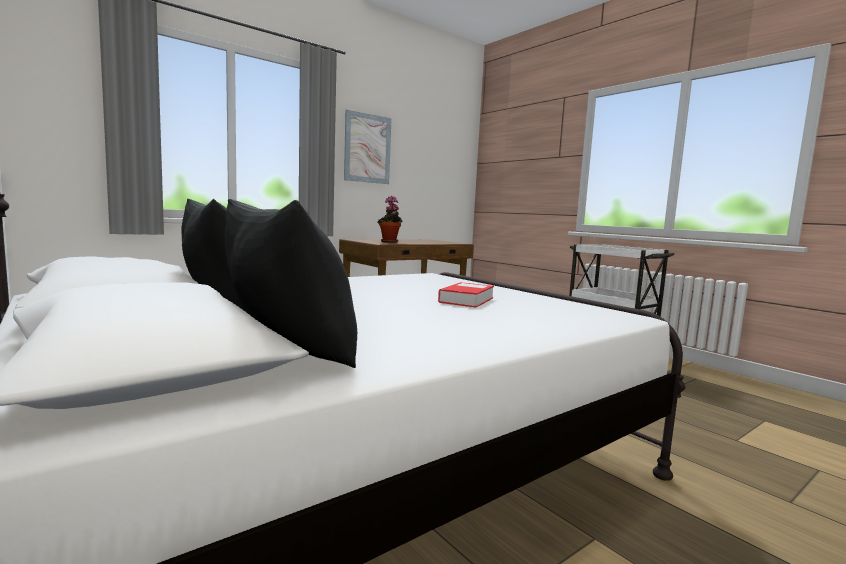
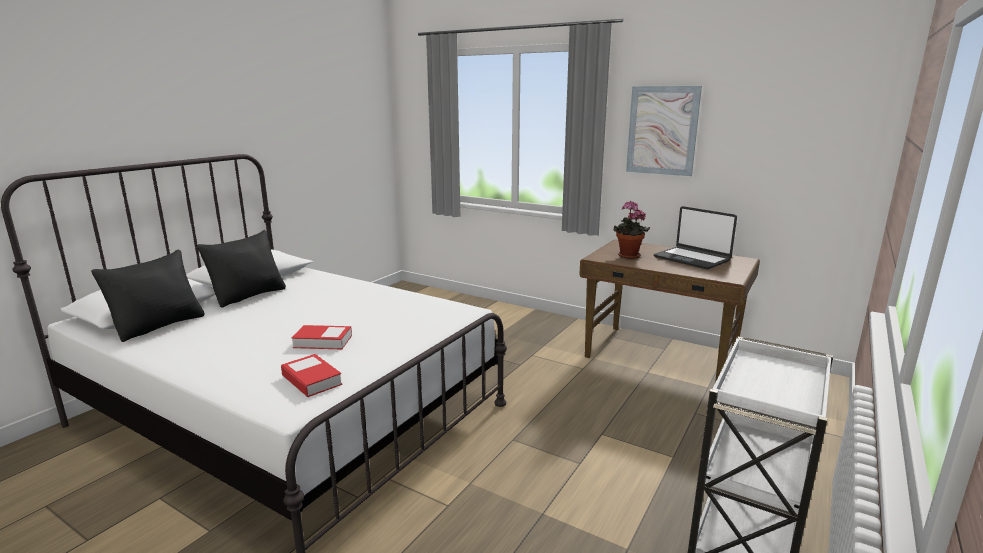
camera: 70 degrees right, 10 degrees up
(414, 240) = (692, 259): none -> laptop
(565, 308) = (311, 380): none -> book

